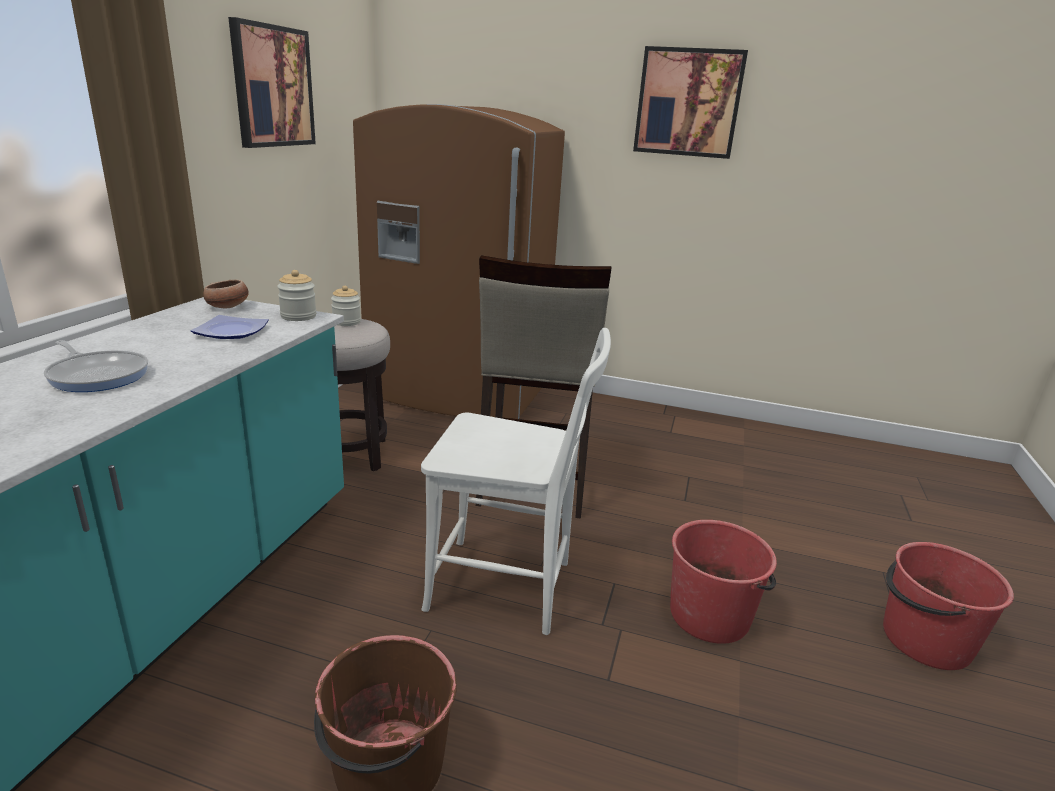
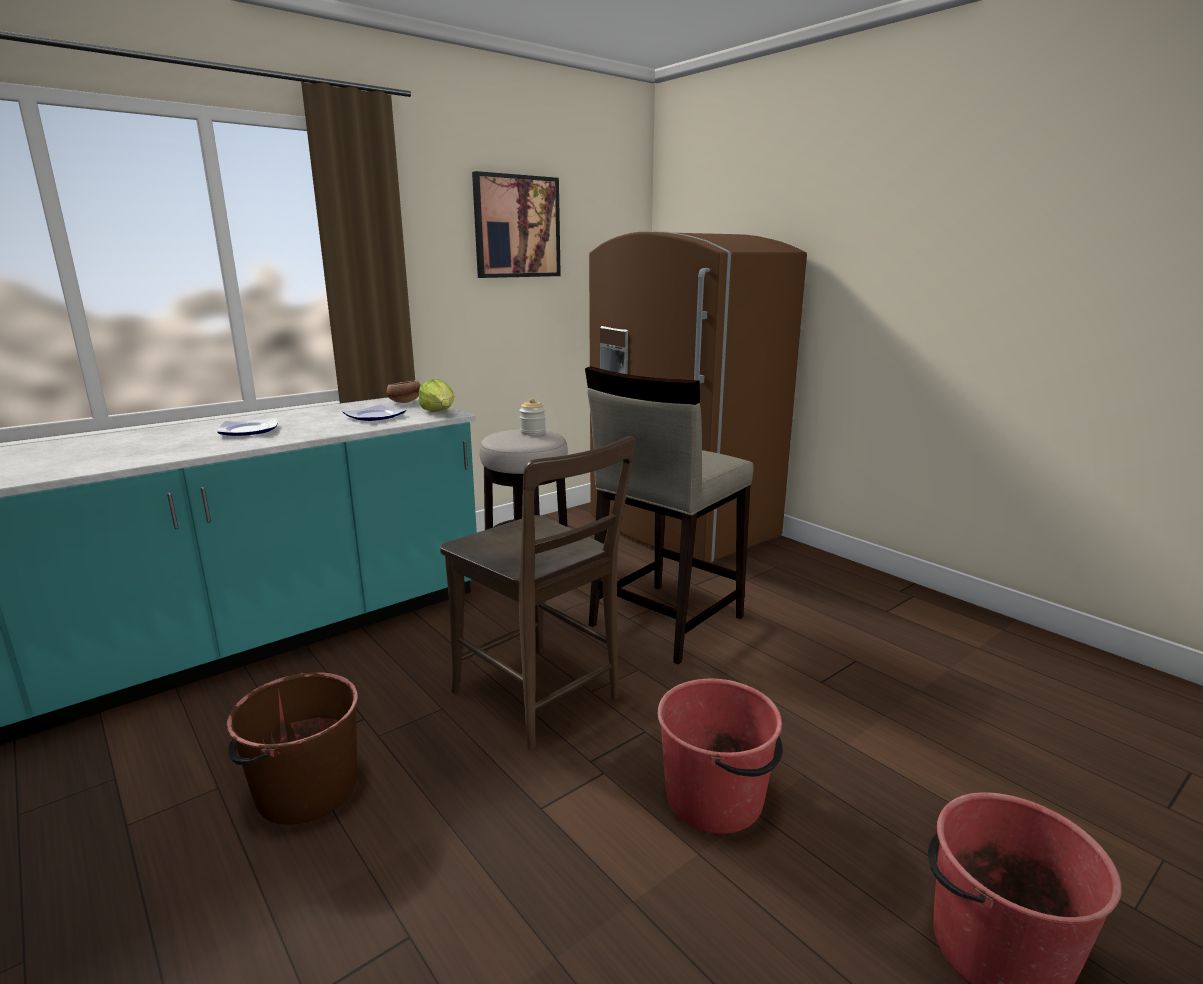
camera: 35 degrees right, 5 degrees down
(98, 375) = (250, 430): frying pan -> plate
(298, 316) = (439, 412): jar -> lettuce
(508, 587) = (541, 699): white chair -> brown chair
(688, 103) = (943, 208): picture -> none

